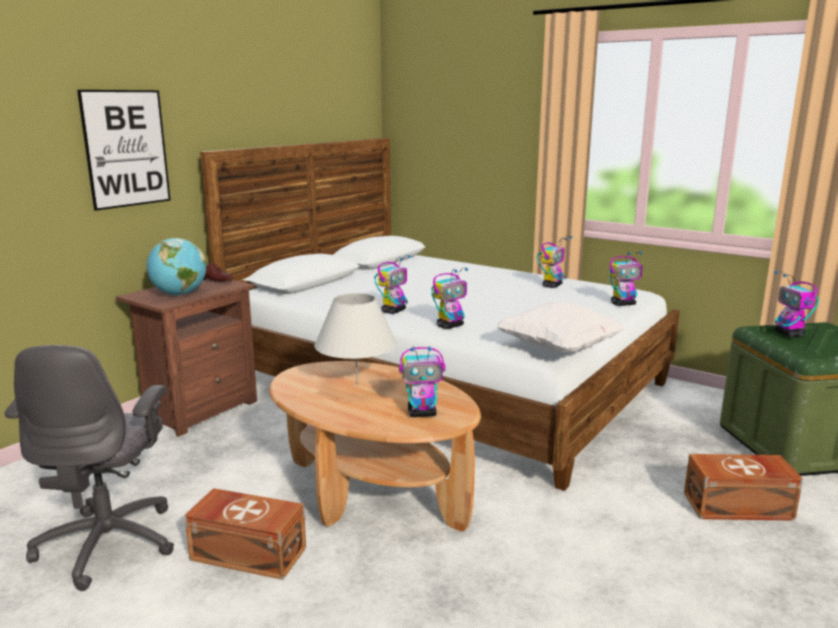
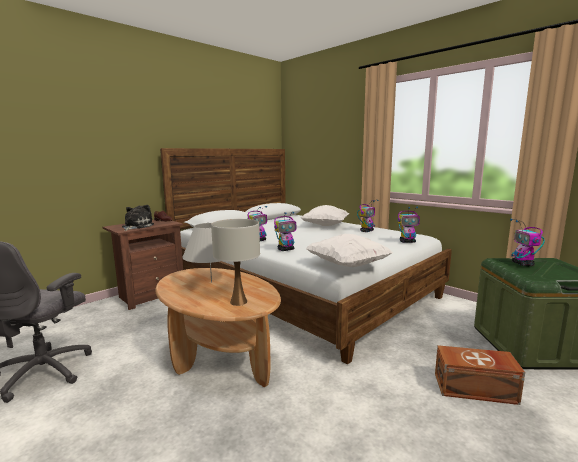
camera: 10 degrees right, 5 degrees down
(126, 148) = (113, 144): picture -> none
(179, 294) = (136, 226): globe -> plush toy
(248, 552) = (119, 387): brown storage box -> none
(422, 413) = (239, 302): toy robot -> white table lamp
(481, 277) = (325, 226): none -> white pillow

